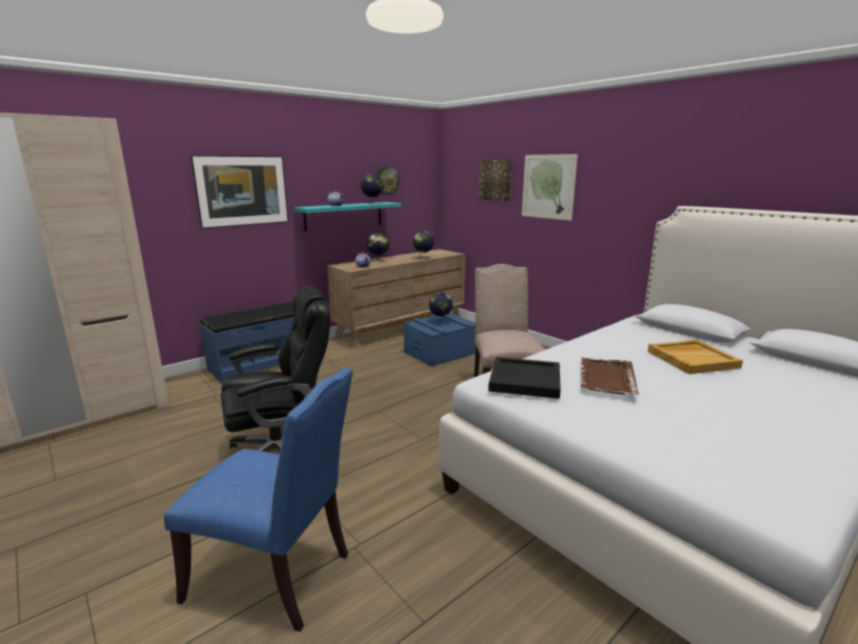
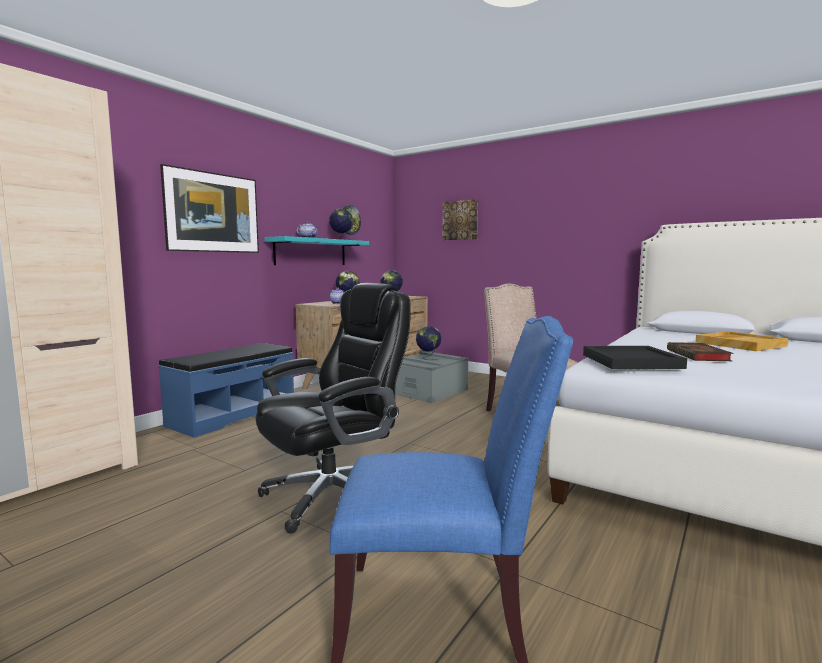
camera: 15 degrees left, 10 degrees down
(440, 352) = (429, 391): blue storage box -> grey storage box
(548, 186) = (520, 221): picture -> none
(606, 378) = (699, 356): brown tray -> book

